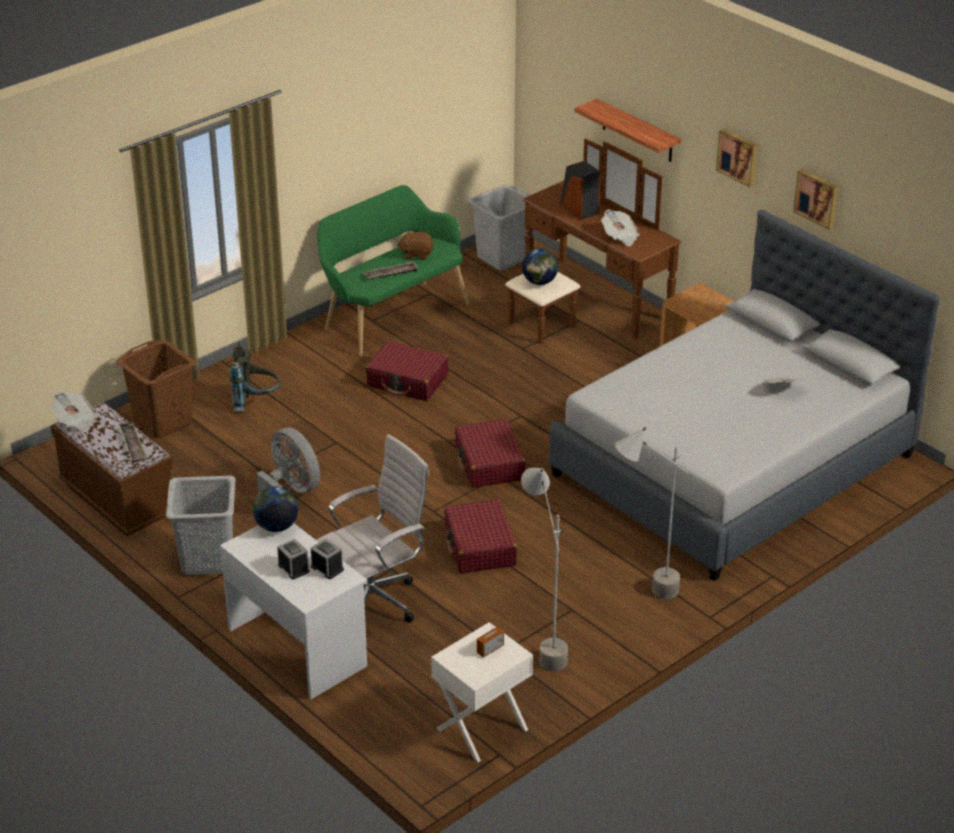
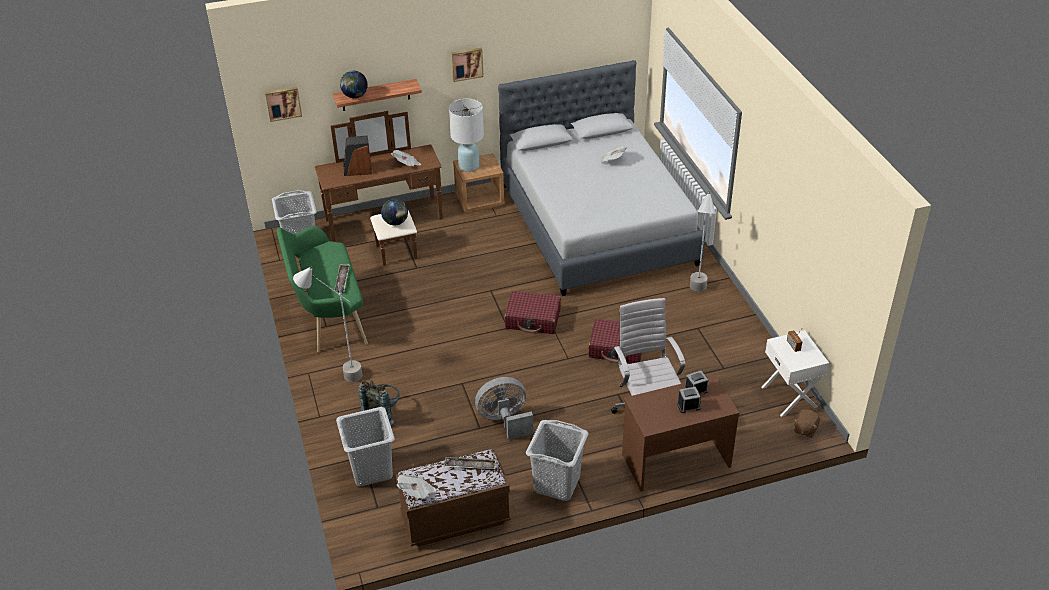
camera: 65 degrees left, 5 degrees up
(163, 421) = (371, 470): brown laundry basket -> grey laundry basket
(276, 527) = (638, 403): globe -> globe (355, 96)
(298, 646) = (675, 460): white desk -> brown desk
(407, 381) = (414, 329): red suitcase -> none
(416, 254) = (327, 262): brown plush toy -> brown plush toy (805, 429)
(543, 646) = (726, 349): grey floor lamp -> grey floor lamp (337, 375)
(697, 297) = (468, 166): none -> white table lamp
(817, 198) = (533, 55): picture -> picture (283, 103)

